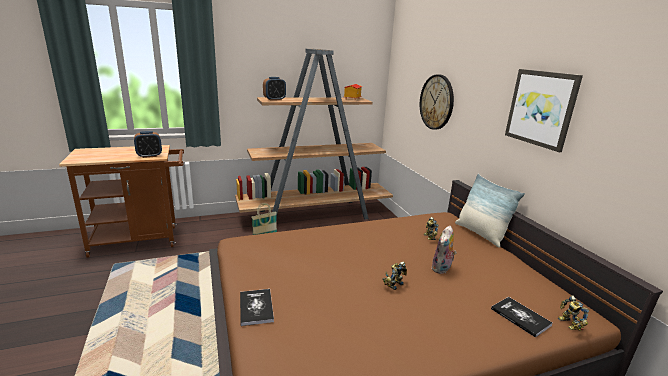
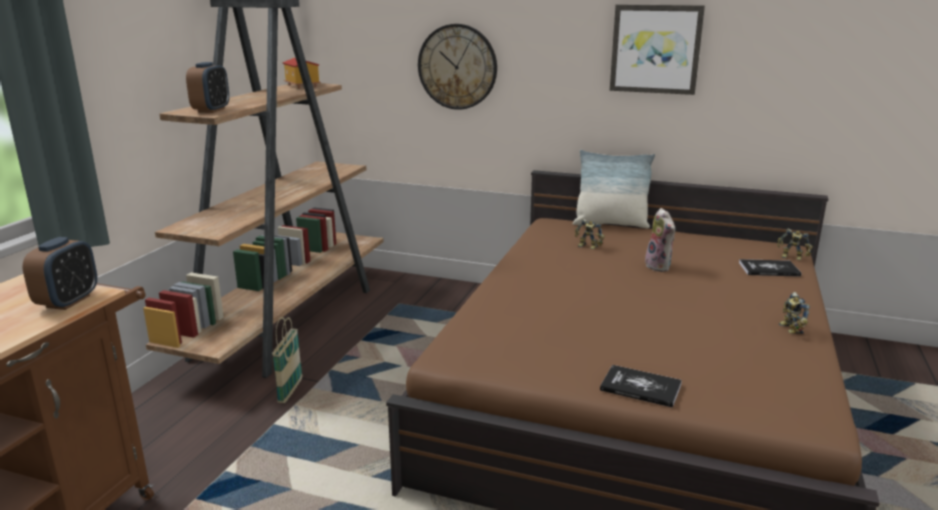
camera: 50 degrees left, 0 degrees up
(393, 284) = (666, 298): toy robot -> toy robot (789, 329)

